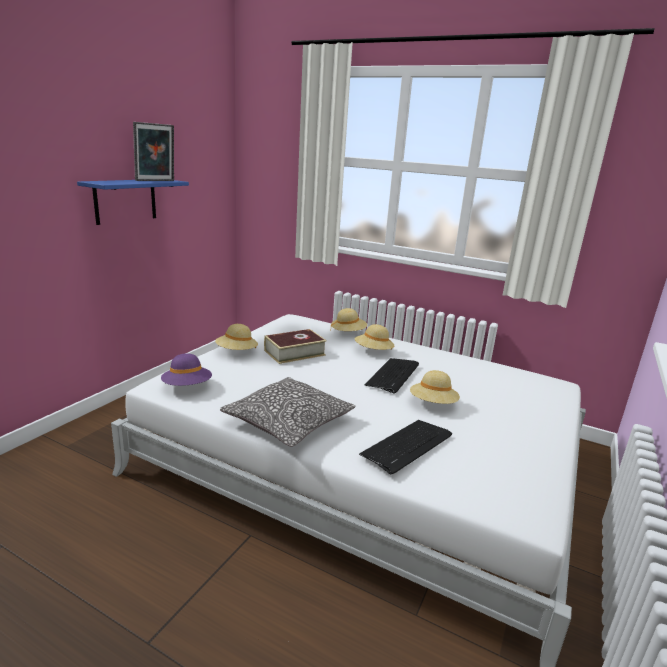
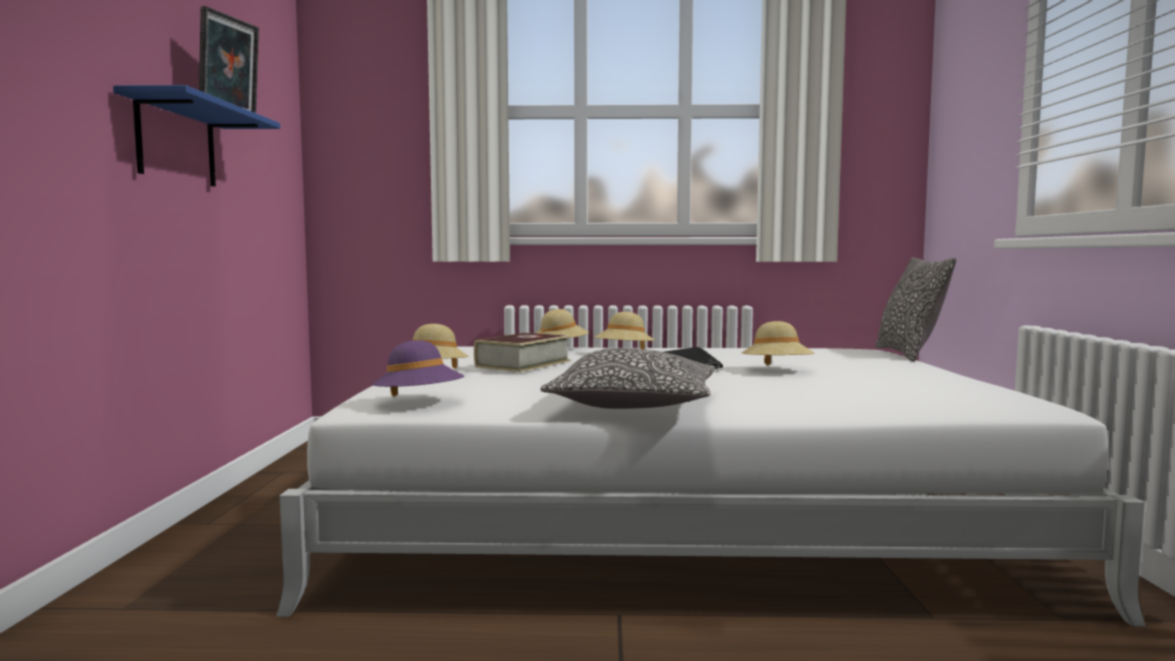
camera: 25 degrees left, 15 degrees down
(407, 446) = (820, 391): keyboard -> none
(583, 400) = (909, 354): none -> pillow

